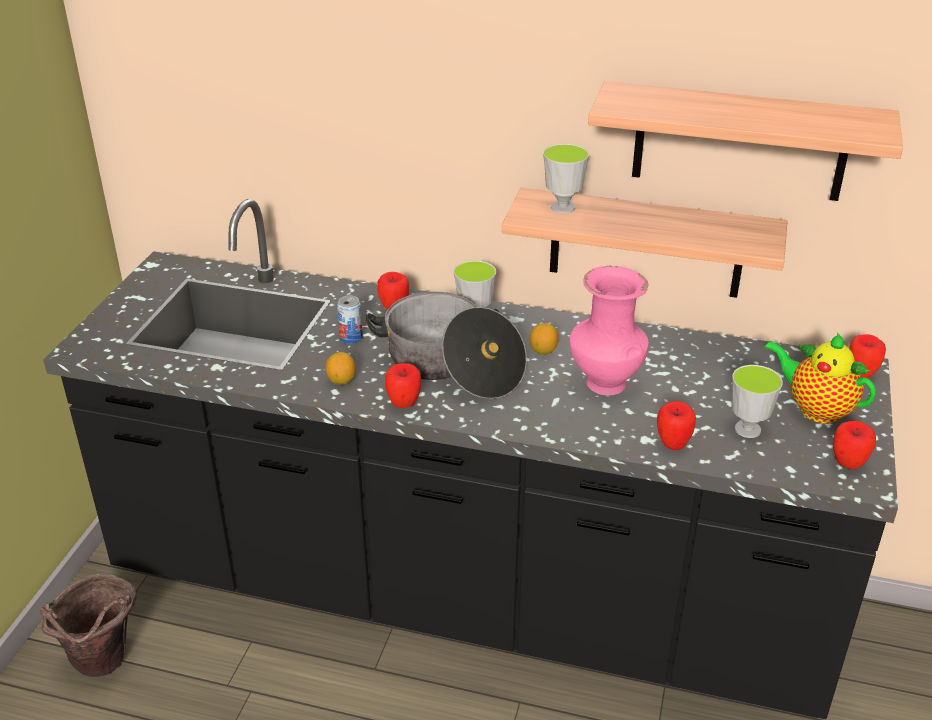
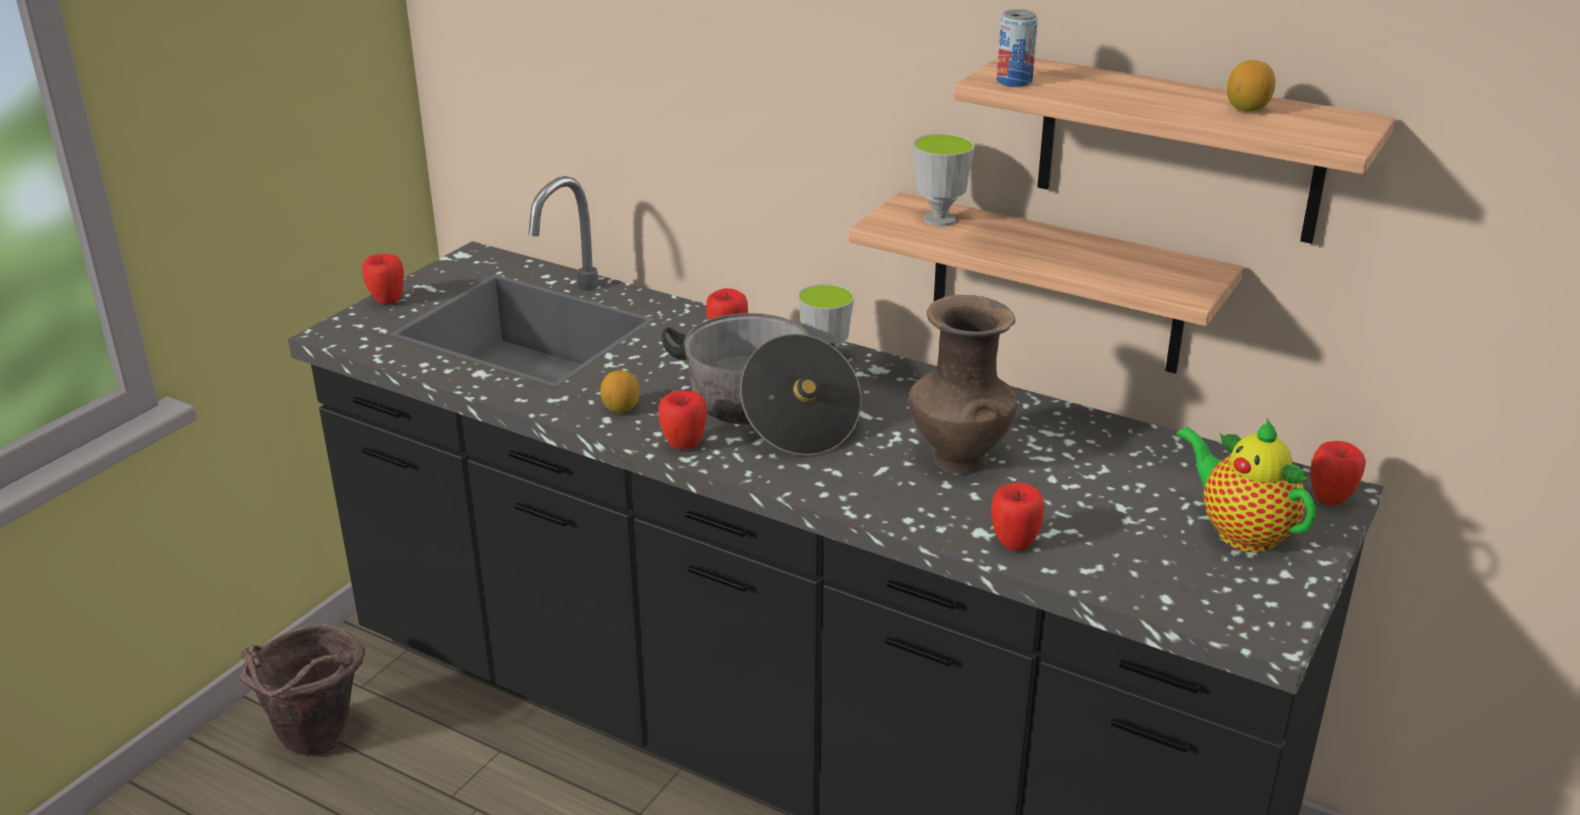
camera: 15 degrees right, 5 degrees down
(351, 338) = (657, 363): can -> can (1014, 81)
(543, 351) = (895, 410): lemon -> lemon (1247, 109)
(604, 383) = (957, 458): pink vase -> brown vase
(747, 429) = (1129, 542): cup -> none
(848, 464) = (1253, 606): apple -> apple (387, 301)

